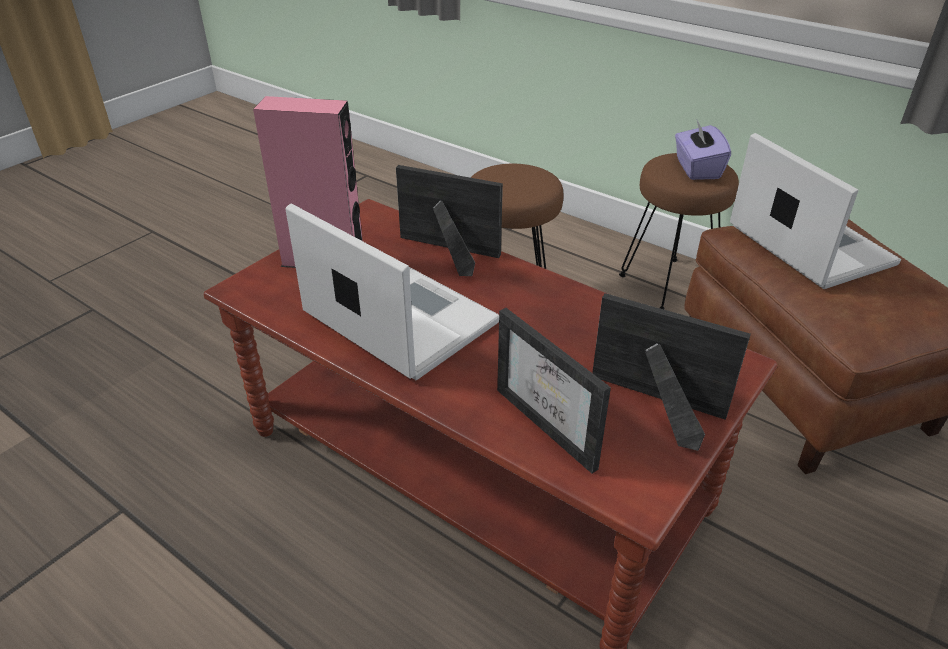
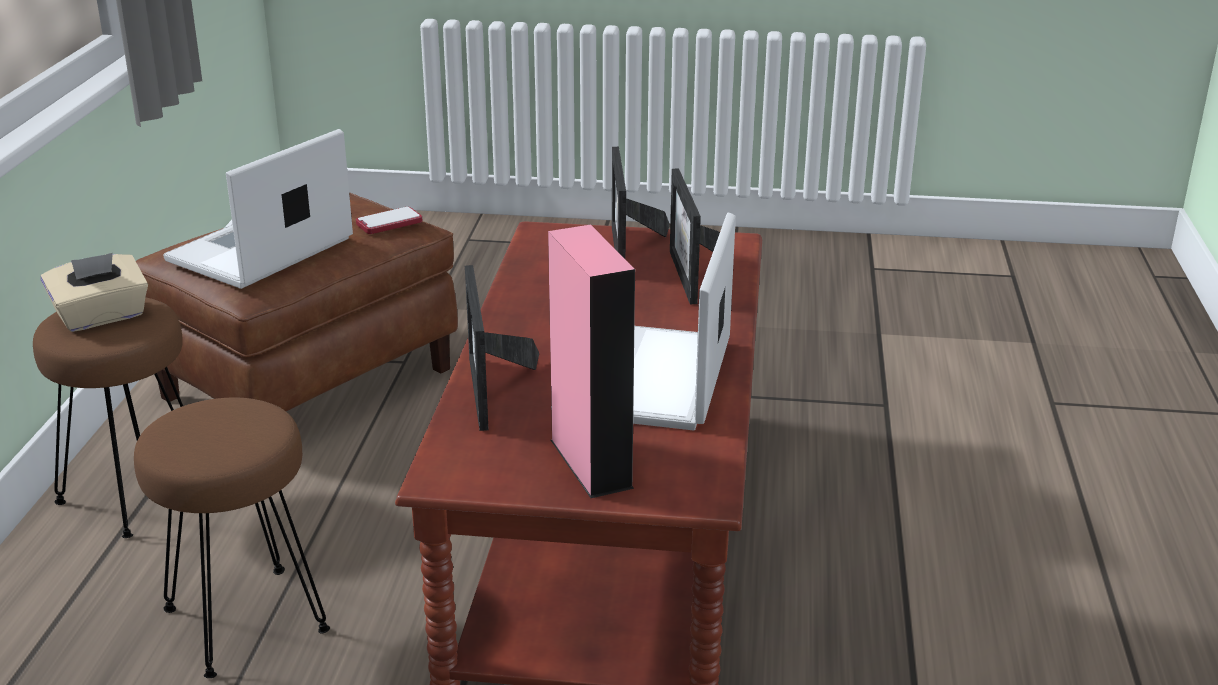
camera: 120 degrees left, 10 degrees down
(557, 423) = (695, 277): picture frame -> picture frame turned 150 degrees clockwise
(696, 169) = (101, 317): purple tissue box -> beige tissue box
(860, 319) = (389, 222): none -> phone

